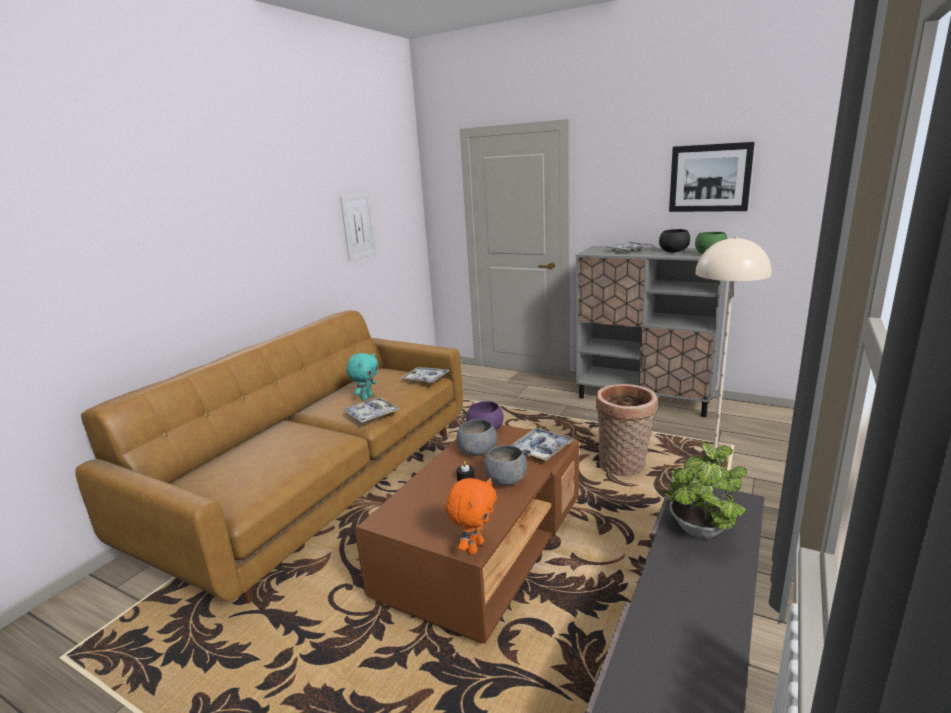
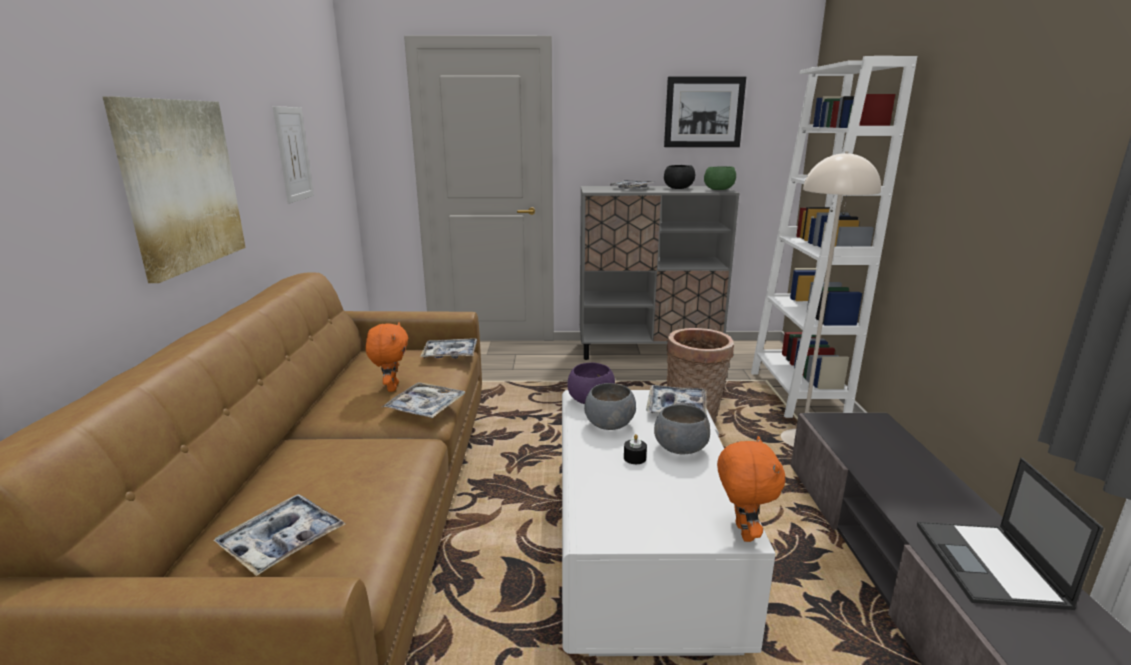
camera: 30 degrees left, 0 degrees up
(228, 477) = (282, 542): none -> tray
(253, 257) = (181, 185): none -> picture
(366, 397) = (391, 387): turquoise plush toy -> orange plush toy
(483, 551) = (640, 548): brown coffee table -> white coffee table
(680, 641) = (990, 565): none -> laptop
(698, 532) = (879, 457): potted plant -> none
(752, 464) = (797, 394): none -> white bookcase

